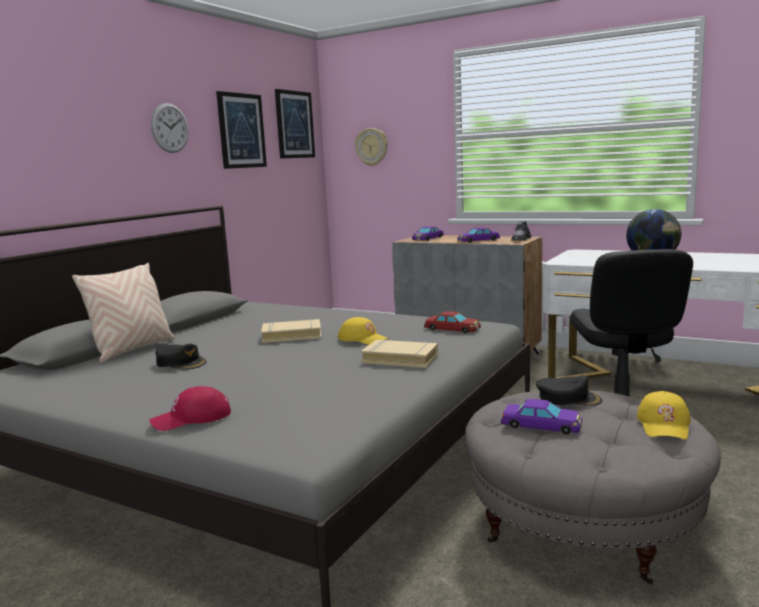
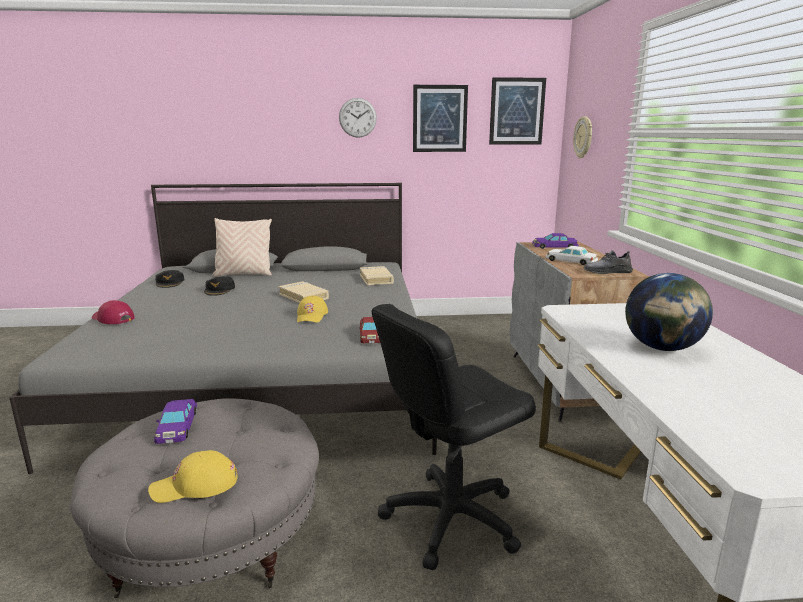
camera: 55 degrees right, 5 degrees up
(400, 359) = (263, 337): beige book -> beige book (376, 279)
(478, 240) = (570, 261): purple toy car -> white toy car
(568, 398) = (254, 426): black cap -> black cap (170, 282)

